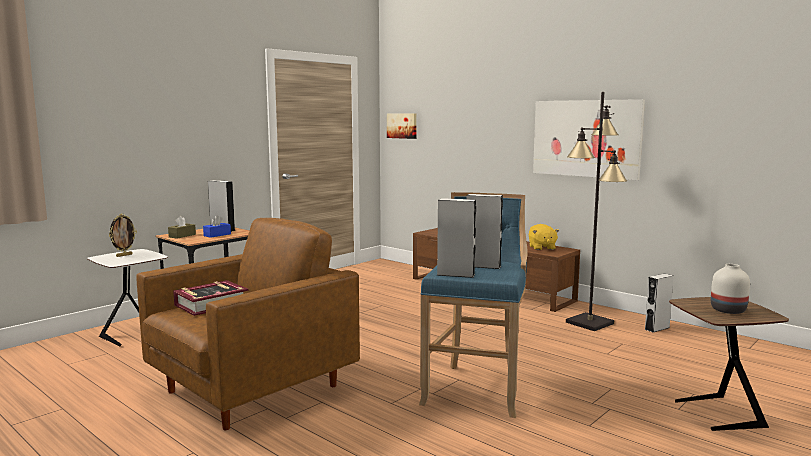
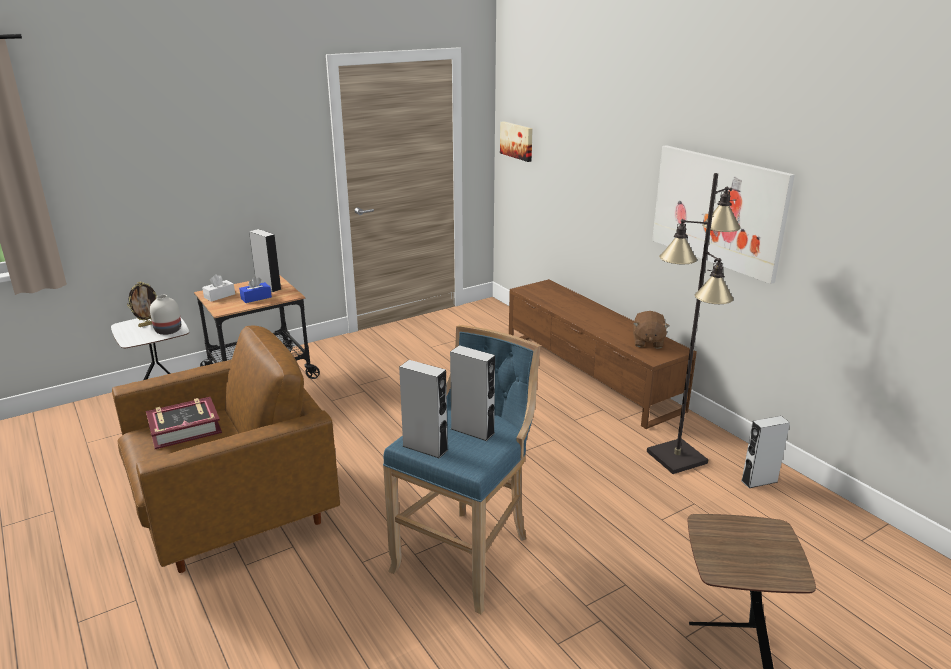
camera: 15 degrees right, 15 degrees up
(182, 236) = (219, 296): brown tissue box -> white tissue box
(541, 248) = (647, 342): yellow plush toy -> brown plush toy
(729, 310) = (748, 554): white vase -> white vase (168, 331)

